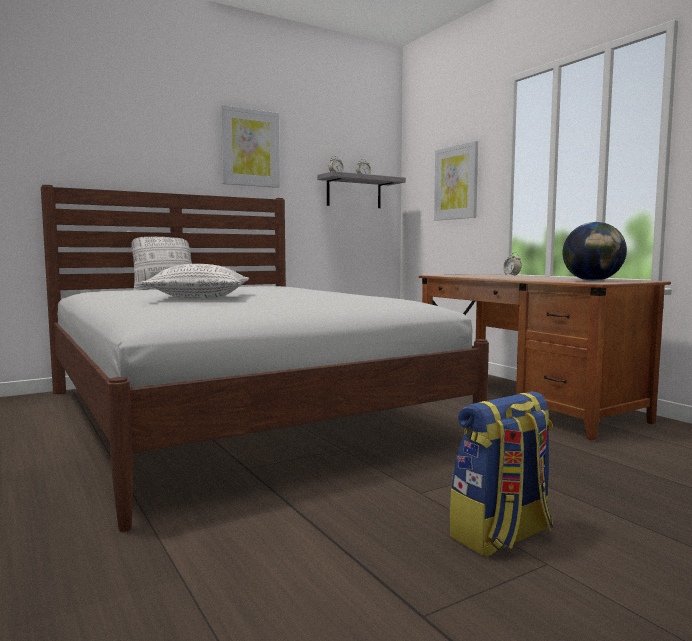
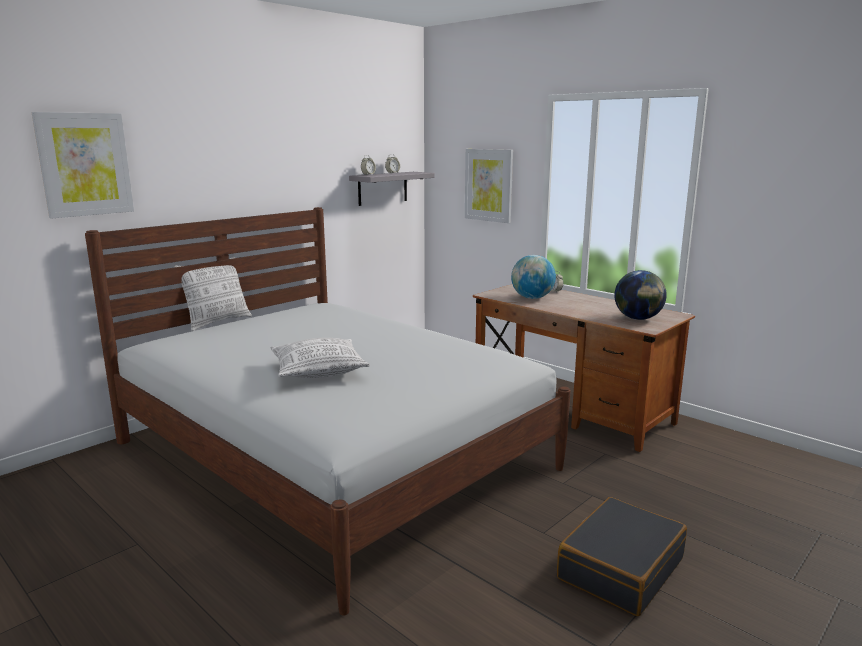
camera: 15 degrees left, 10 degrees up
(250, 148) = (285, 156): picture -> picture (85, 164)
(481, 276) = (532, 298): none -> globe
(502, 536) = (620, 568): backpack -> black suitcase

